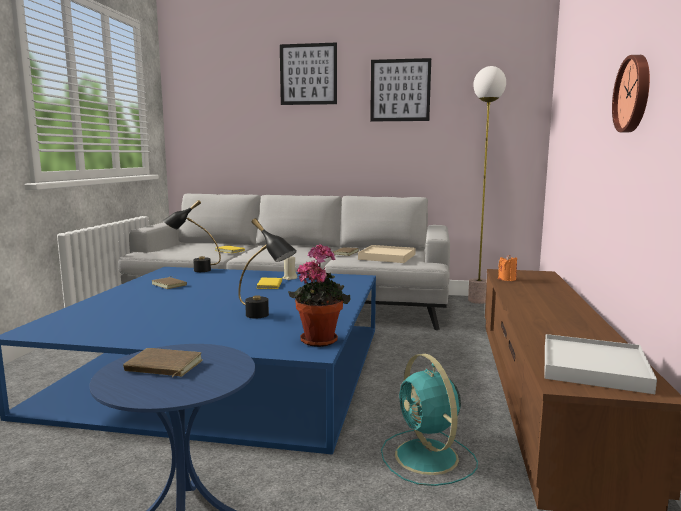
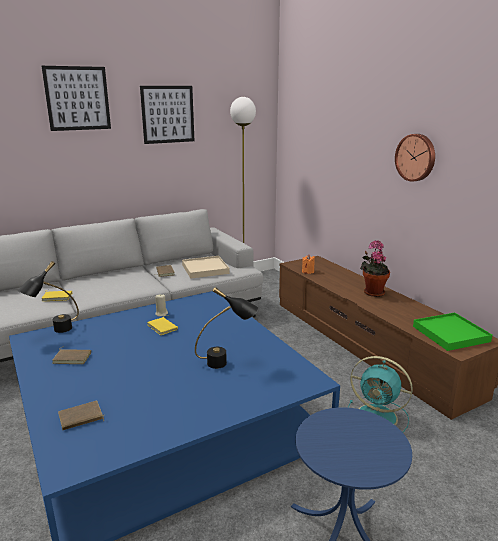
camera: 40 degrees left, 10 degrees up
(162, 367) = (340, 444): brown book -> brown book (81, 418)
(320, 339) = (298, 368): potted plant -> potted plant (372, 292)
(593, 367) = (450, 334): white tray -> green tray

